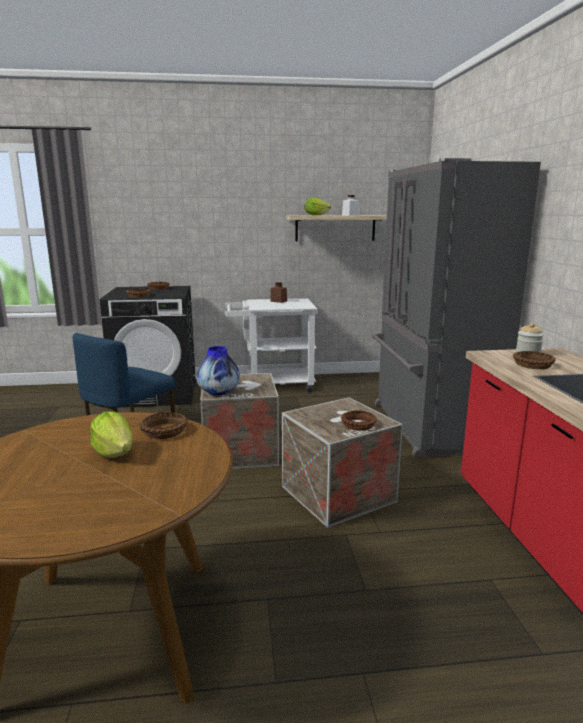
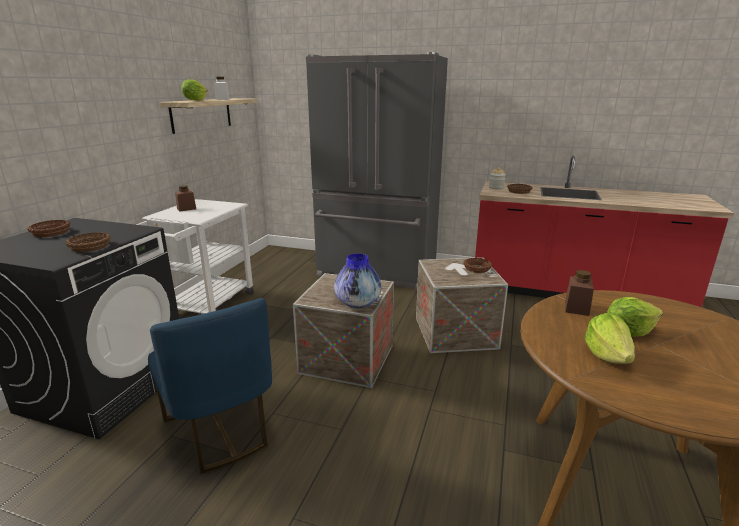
camera: 65 degrees left, 5 degrees up
(63, 443) = (607, 355): none -> lettuce
(164, 430) = (576, 308): brown bowl -> brown jar

